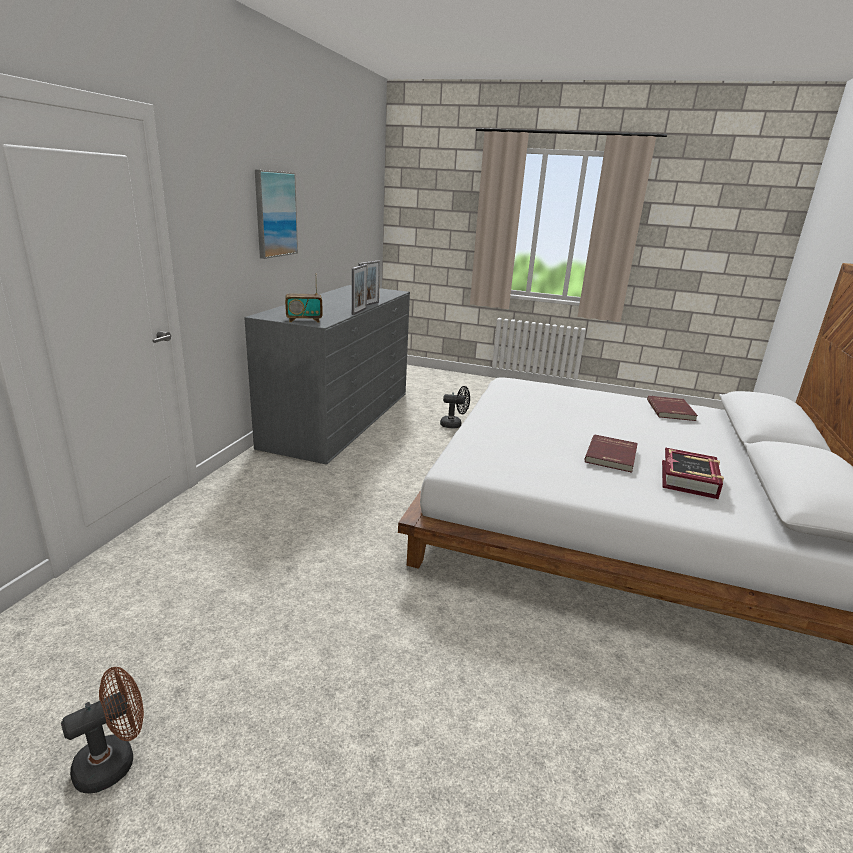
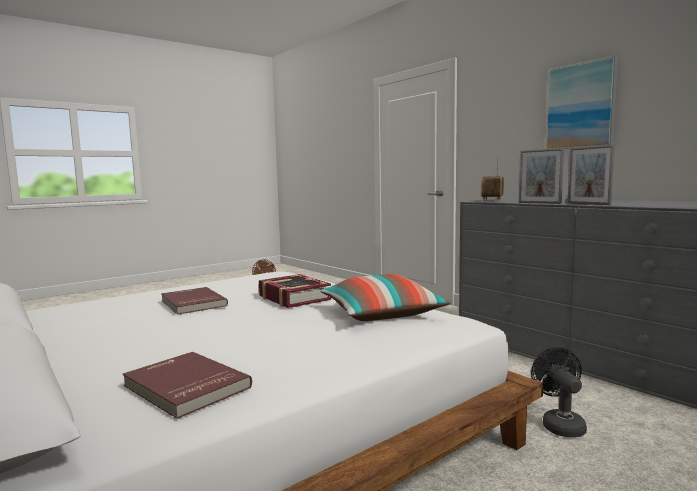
camera: 125 degrees right, 15 degrees down
(454, 425) = (559, 424): black fan -> black fan turned 135 degrees clockwise
(527, 396) = (381, 314): none -> pillow
(689, 479) = (104, 314): book -> book (293, 298)

